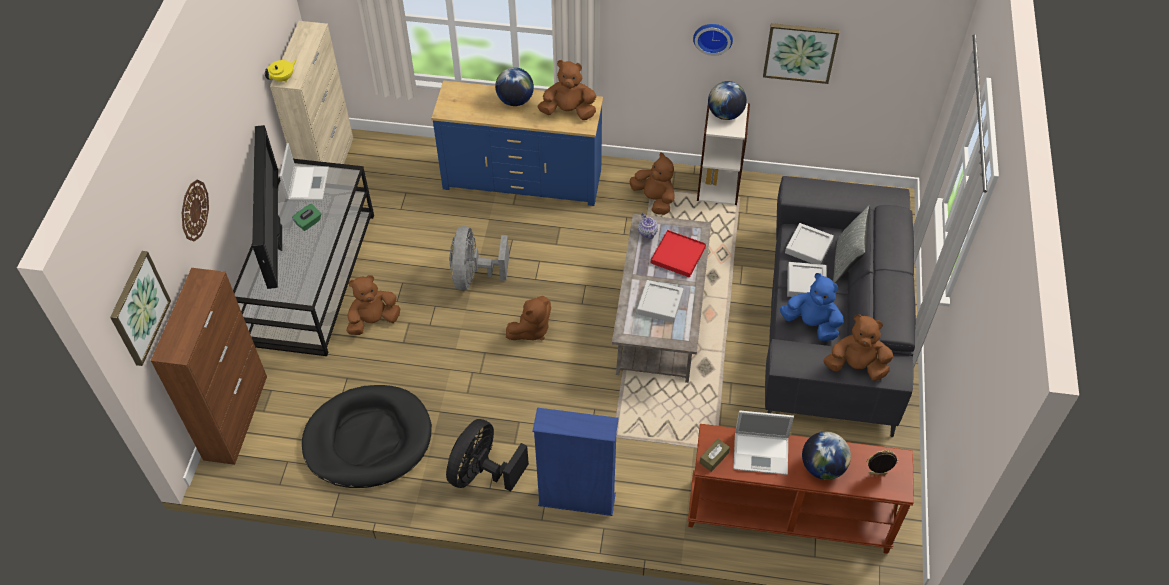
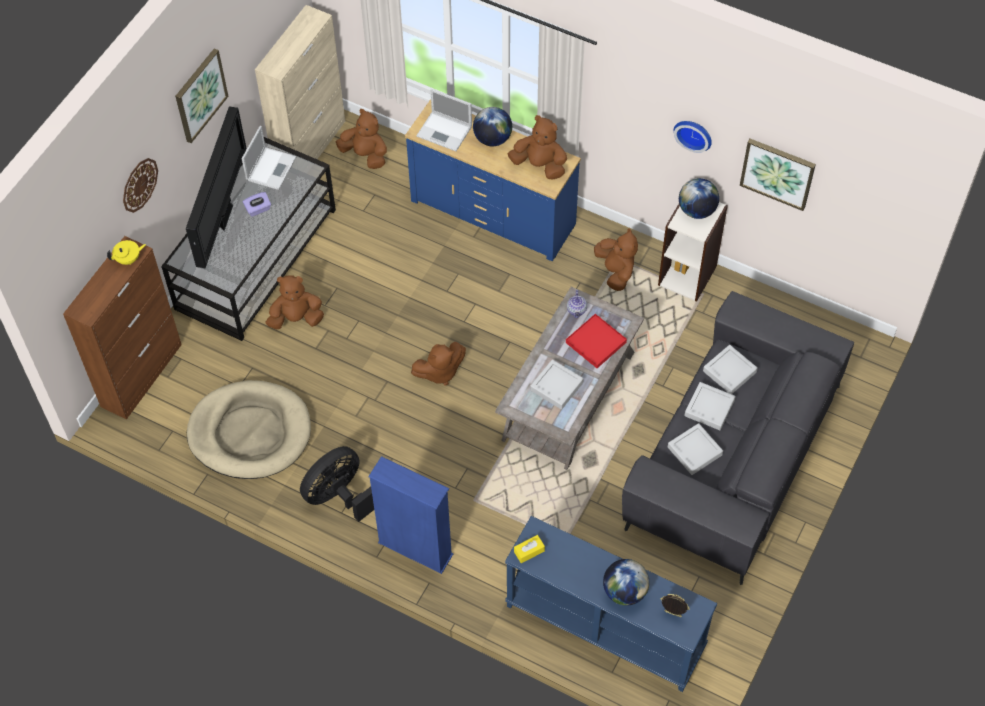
camera: 20 degrees right, 5 degrees up
(138, 308) = (61, 268): picture -> picture (200, 95)
(283, 78) = (269, 64): yellow teapot -> yellow teapot (129, 259)
(309, 223) = (258, 209): green tissue box -> purple tissue box
(368, 439) = (250, 433): black dog bed -> beige dog bed
(474, 276) = (407, 301): grey fan -> none
(714, 458) = (529, 551): brown tissue box -> yellow tissue box
(762, 453) = (575, 561): laptop -> laptop (445, 131)
(787, 517) = (603, 628): brown console table -> blue console table
(811, 324) = (694, 451): blue plush toy -> grey tray
(846, 262) = (760, 398): grey pillow -> none
(856, 366) = (708, 506): brown plush toy -> brown plush toy (365, 155)

